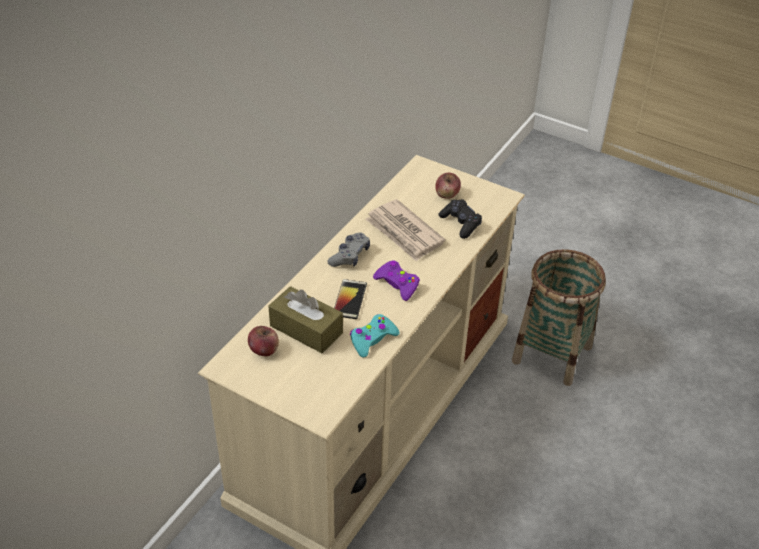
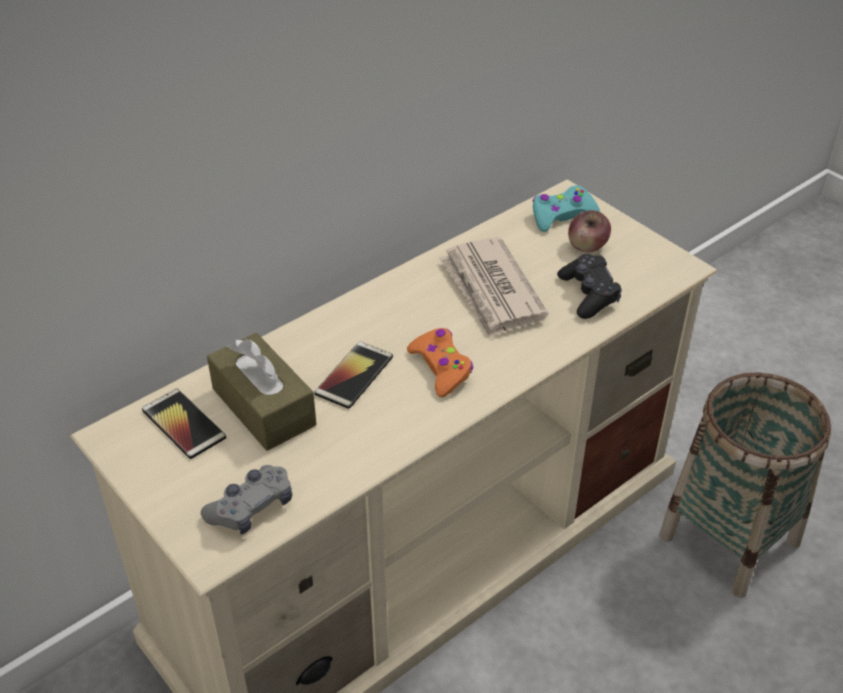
camera: 20 degrees right, 0 degrees up
(264, 350) = (183, 424): apple -> phone
(350, 256) = (389, 309): grey game controller -> grey game controller (251, 508)
(372, 339) = (357, 447): turquoise game controller -> turquoise game controller (562, 216)
(397, 284) = (441, 368): purple game controller -> orange game controller

